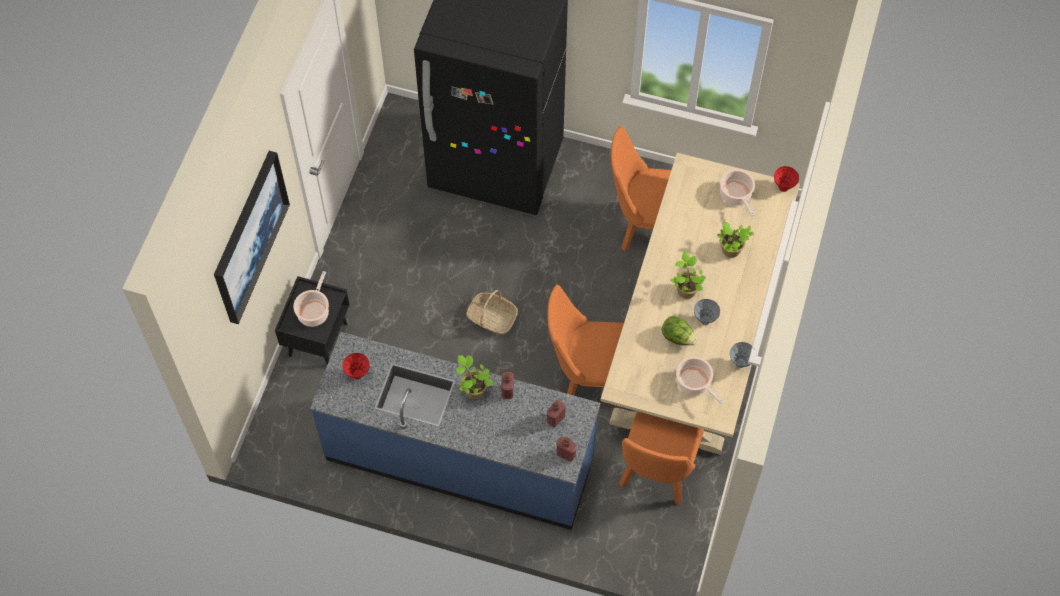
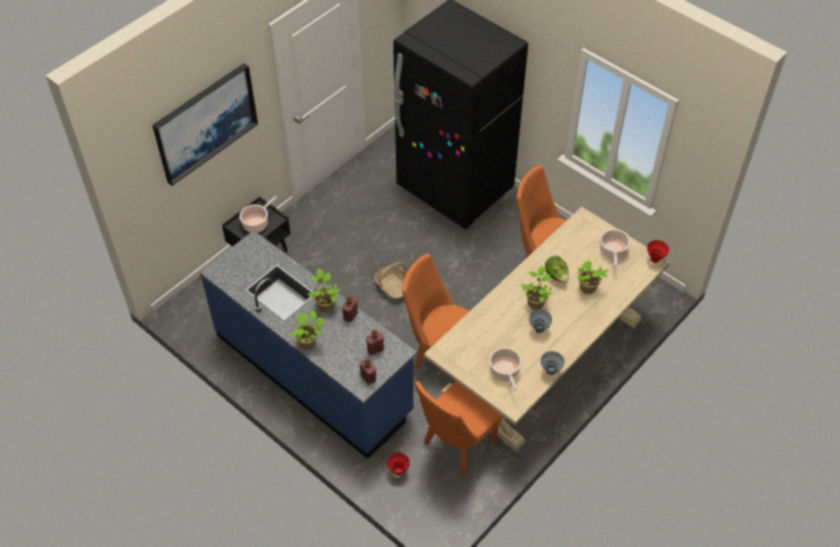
camera: 25 degrees right, 10 degrees down
(358, 374) = (247, 262): red vase -> red vase (398, 471)
(480, 441) = (308, 343): none -> potted plant
(677, 337) = (510, 333): lettuce -> lettuce (556, 276)

